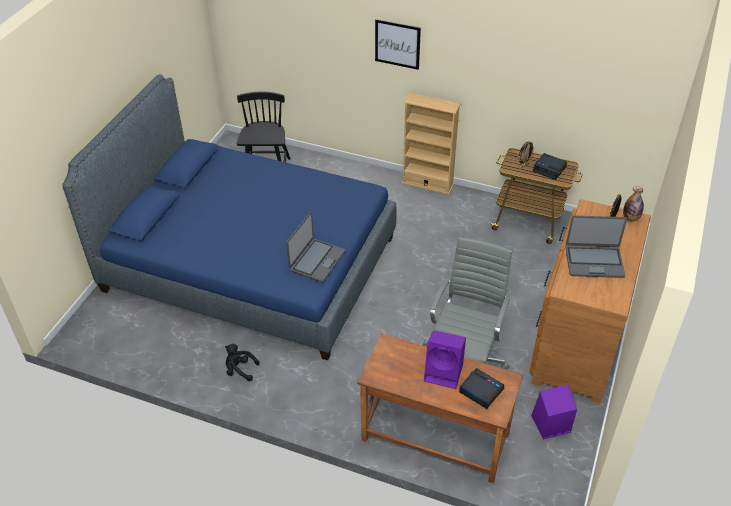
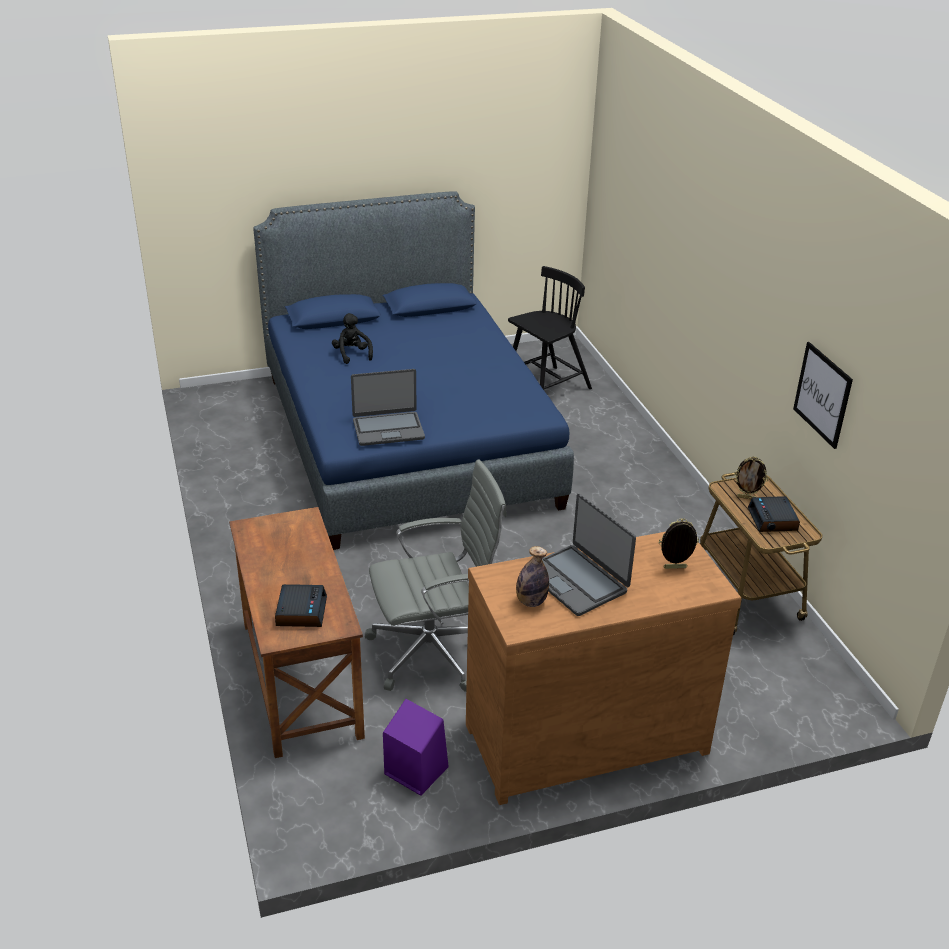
camera: 50 degrees right, 10 degrees down
(240, 370) = (260, 502): black plush toy -> black plush toy (352, 354)
(397, 44) = (706, 266): picture -> picture (822, 394)
(427, 184) = (691, 493): beige bookcase -> none
(444, 372) = (303, 573): purple speaker -> none
(631, 218) = (708, 582): bottle -> bottle (531, 602)

